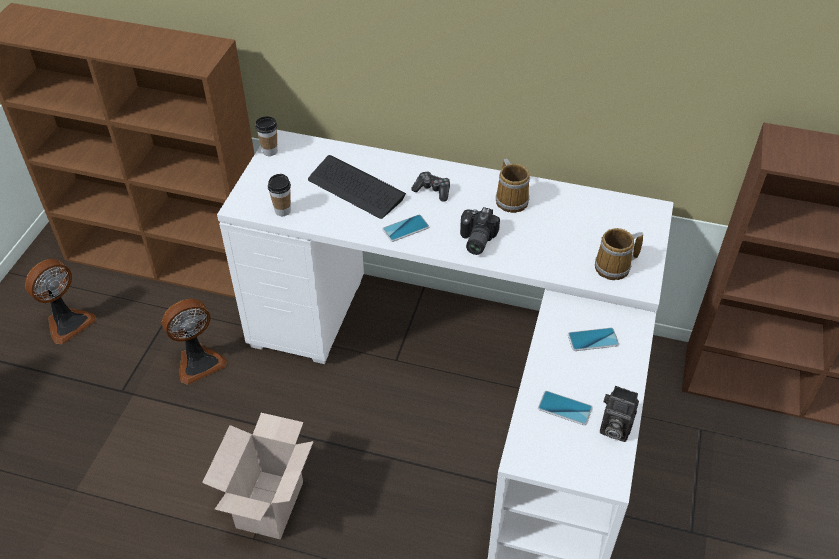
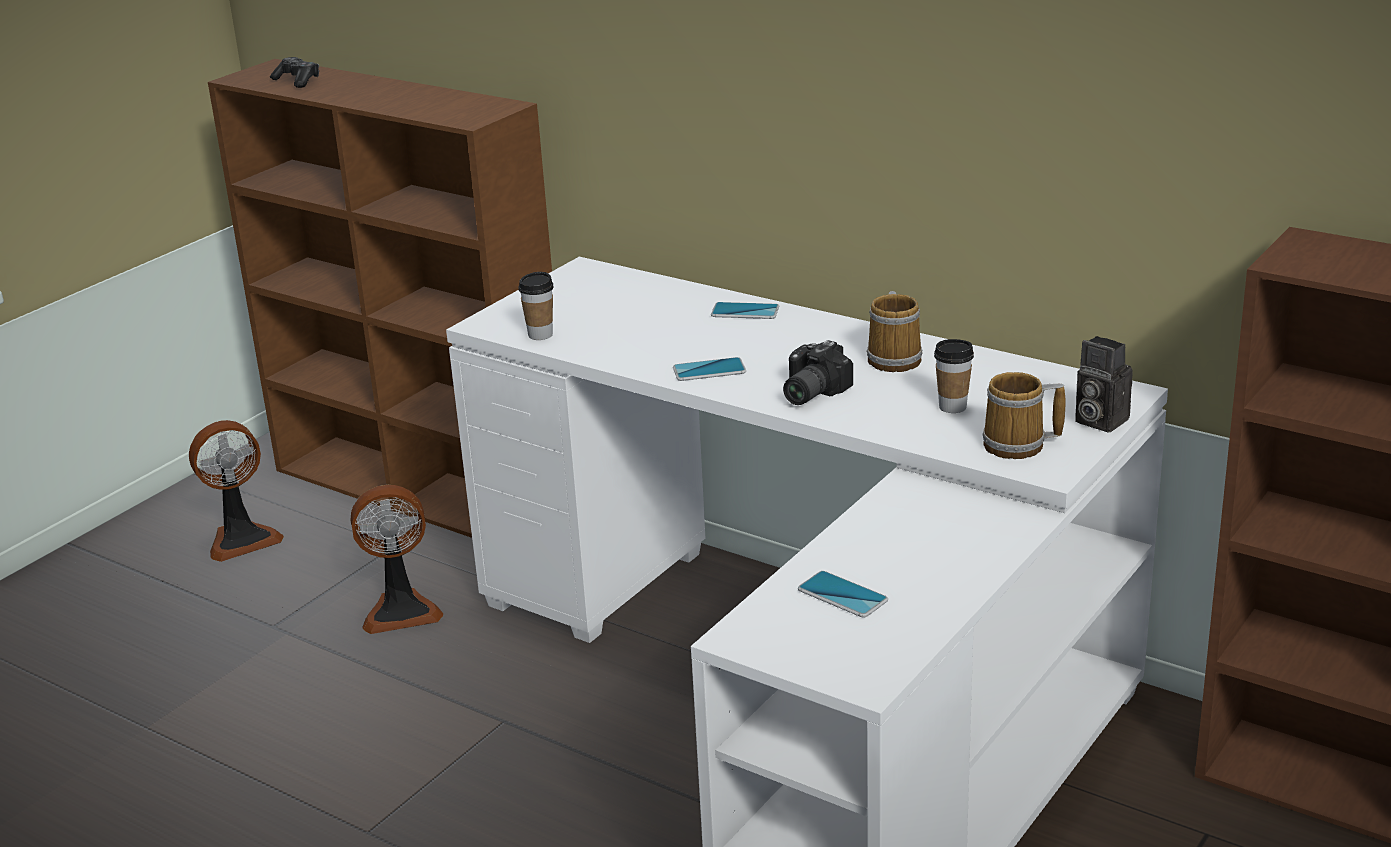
camera: 20 degrees right, 20 degrees down
(269, 502) = (415, 793): cardboard box -> none
(270, 151) = (562, 277): cup -> cup (952, 407)
(356, 188) = (661, 324): keyboard -> none
(432, 190) = (777, 337): game controller -> game controller (297, 81)
(593, 340) = (938, 529): phone -> phone (745, 312)
(613, 428) = (908, 628): camera -> camera (1097, 420)

